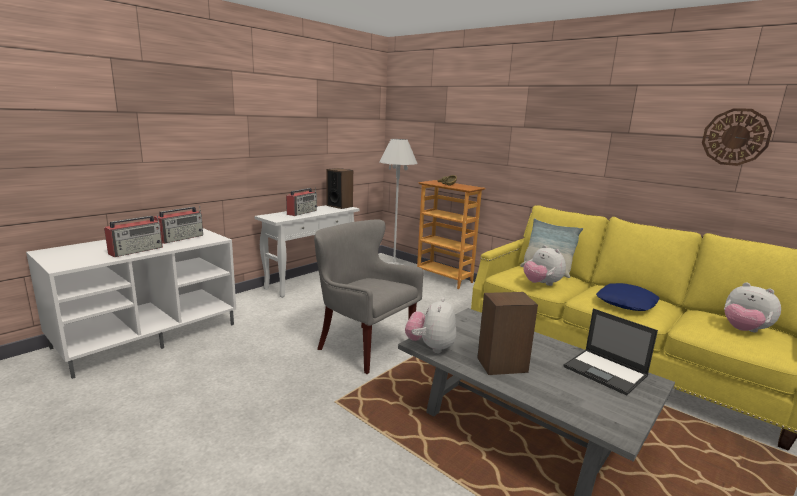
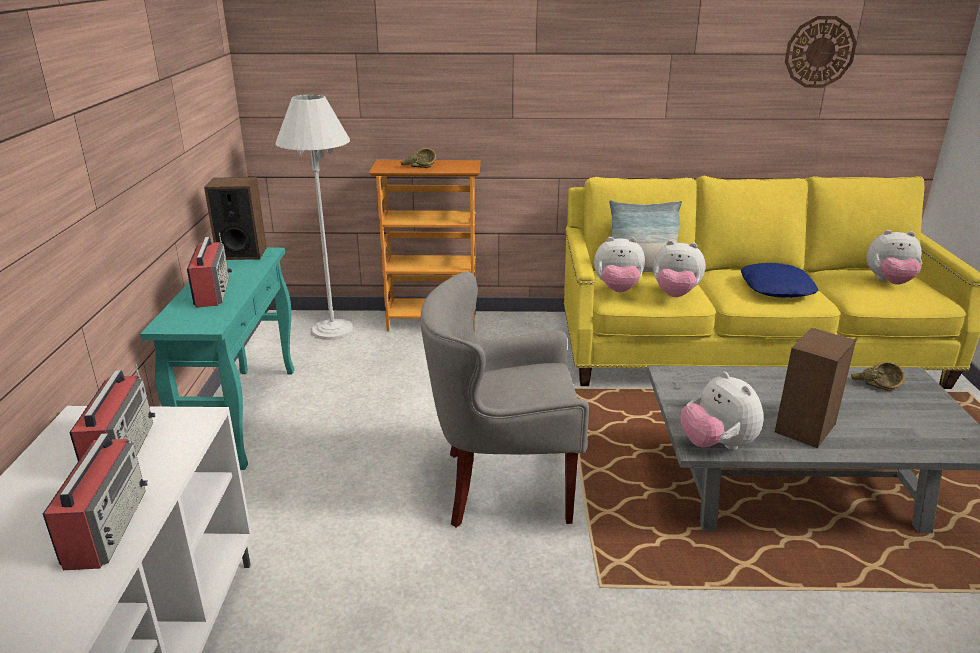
camera: 40 degrees left, 10 degrees up
(311, 281) = (243, 414): white console table -> turquoise console table
(510, 272) = (617, 290): none -> plush toy
(606, 372) = (875, 385): laptop -> brown bowl

